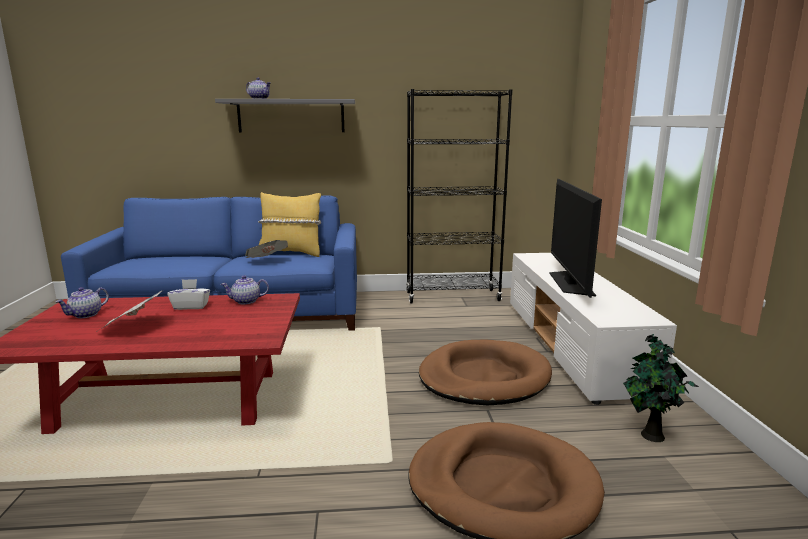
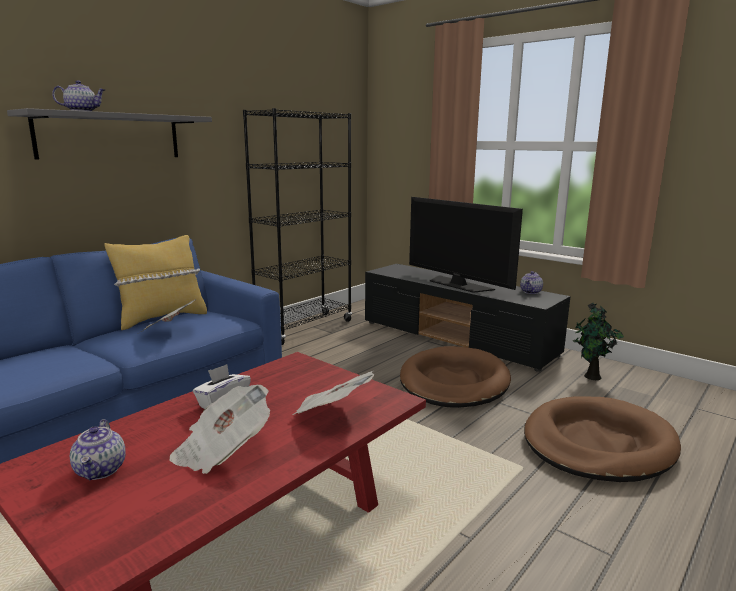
camera: 45 degrees left, 0 degrees up
(216, 332) = (333, 413): none -> newspaper
(246, 301) = (269, 376): teapot -> teapot (531, 292)
(572, 345) = (457, 338): white tv stand -> black tv stand

